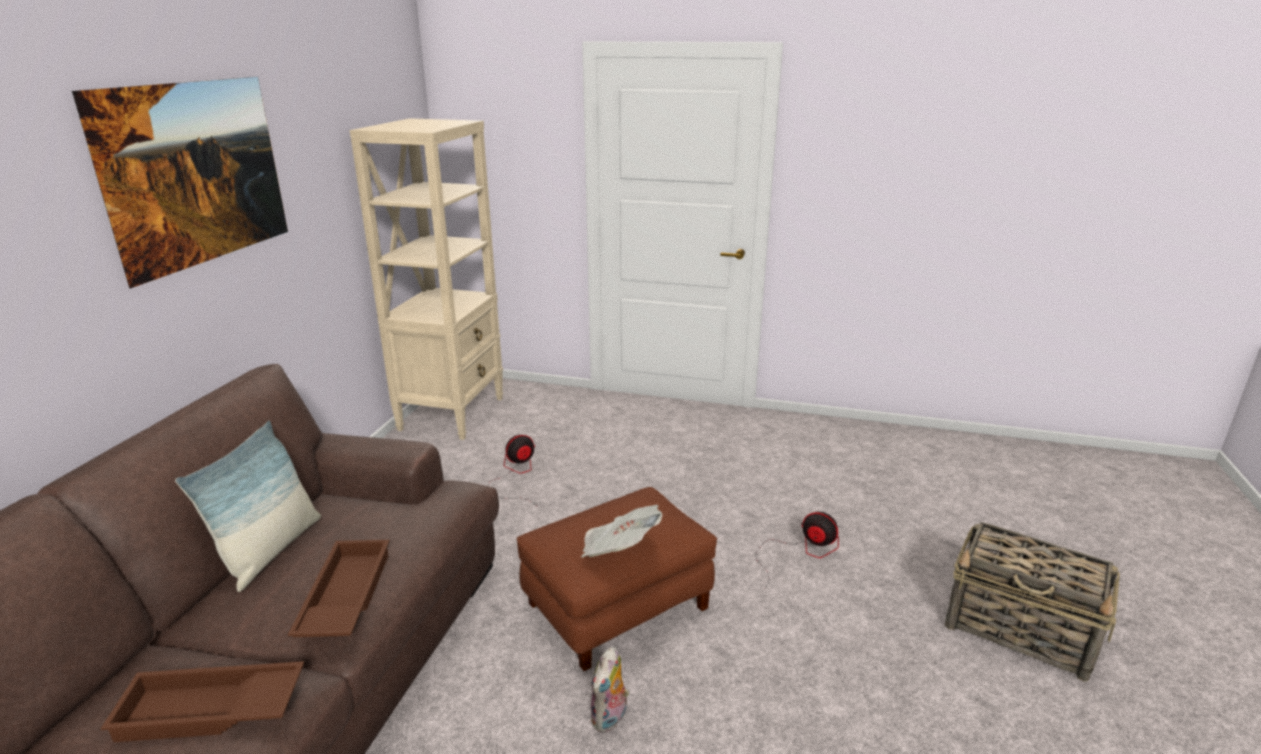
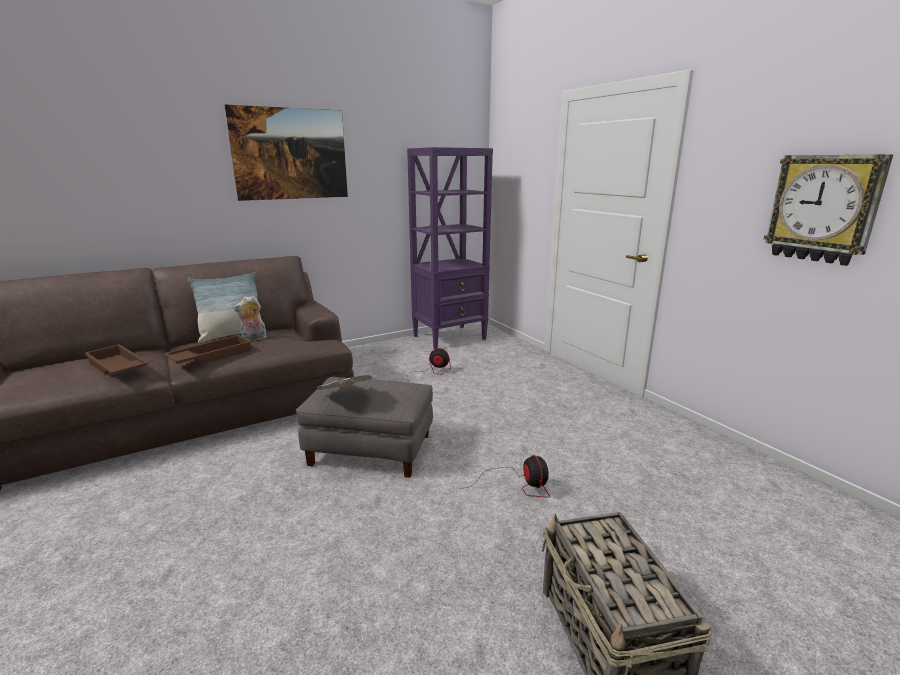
camera: 45 degrees right, 5 degrees down
(452, 413) = (450, 337): beige bookcase -> purple bookcase
(610, 718) = (280, 490): plush toy -> plush toy (253, 339)
(617, 604) = (371, 449): brown ottoman -> grey ottoman
(932, 192) = (823, 209): none -> wall clock

